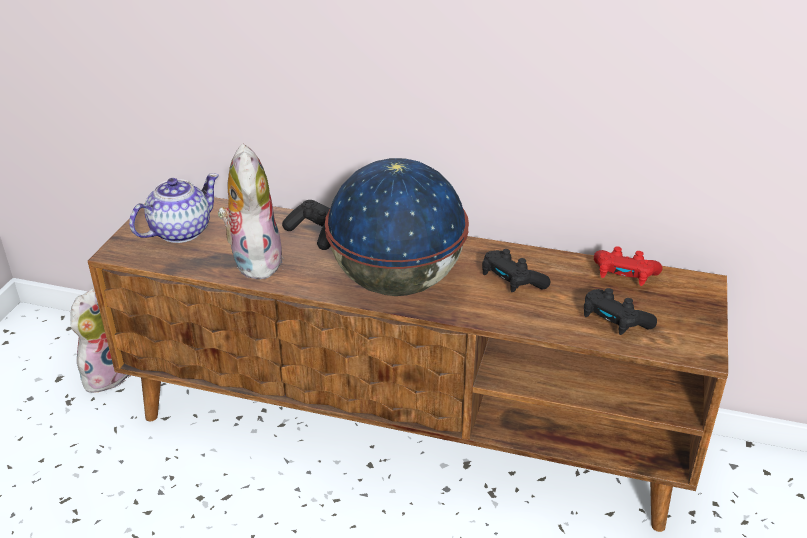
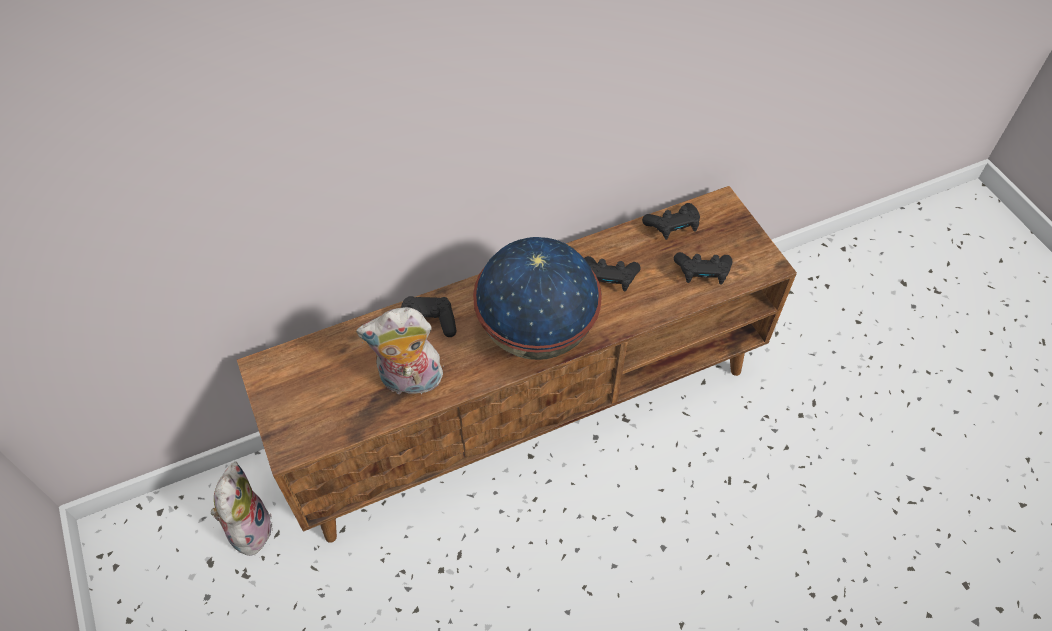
camera: 40 degrees left, 20 degrees up
(179, 231) = (315, 393): teapot -> none
(253, 260) = (409, 382): plush toy -> plush toy turned 45 degrees counterclockwise
(624, 276) = (672, 227): red game controller -> black game controller

